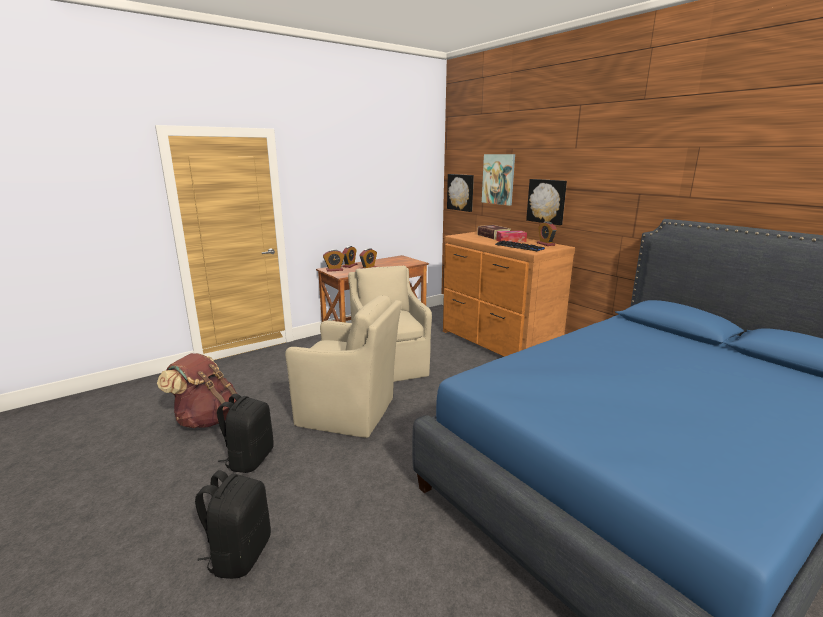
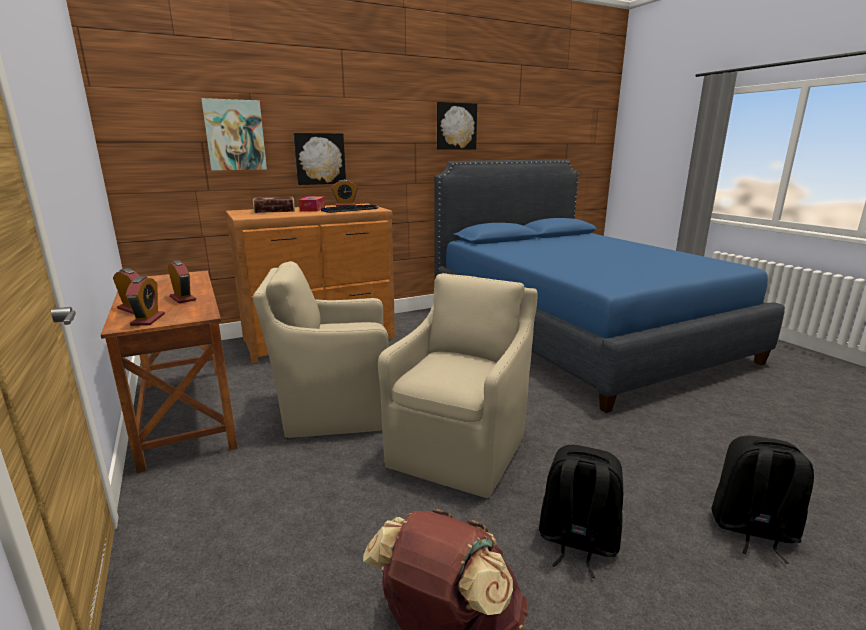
camera: 80 degrees left, 0 degrees up
(461, 192) = (153, 159): picture -> picture (455, 126)

